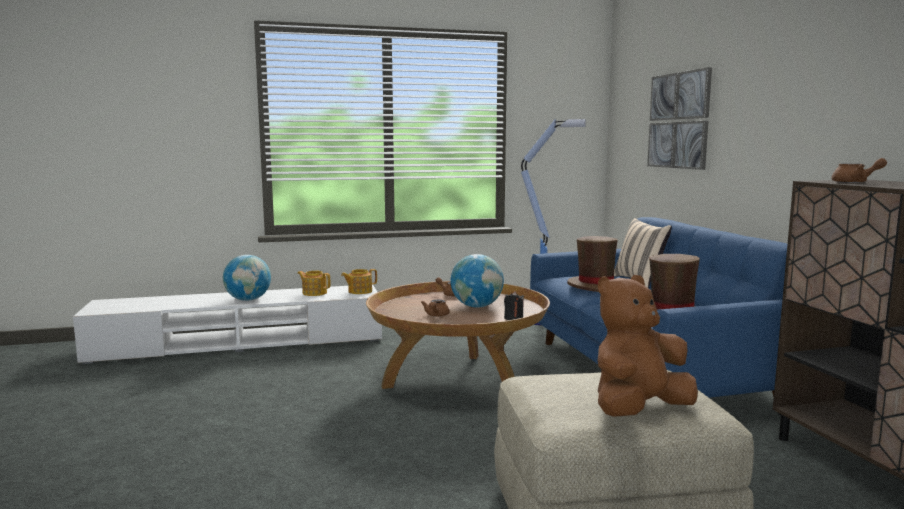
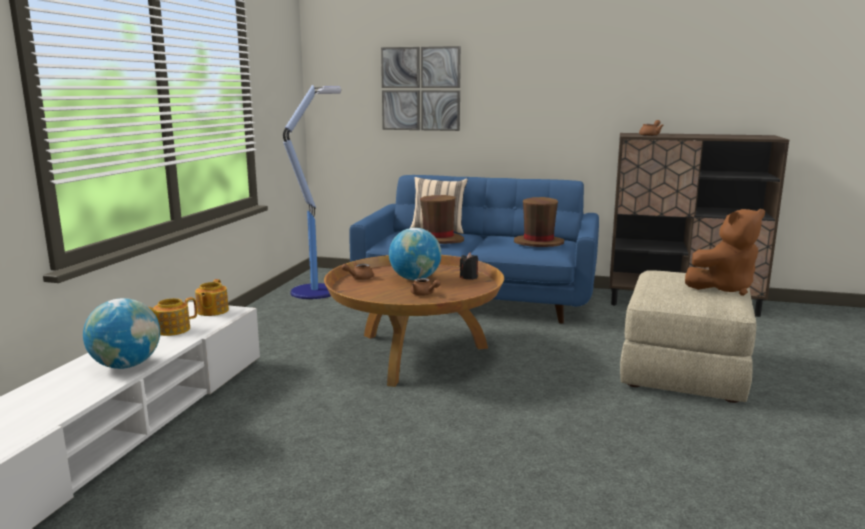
camera: 60 degrees left, 5 degrees up
(638, 410) = (723, 288): brown plush toy -> brown plush toy turned 105 degrees counterclockwise

